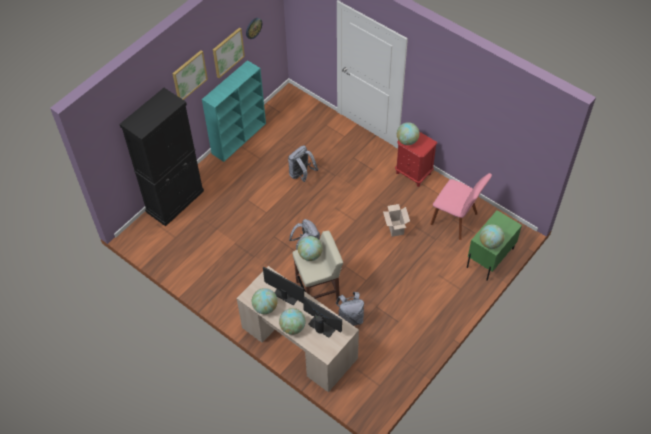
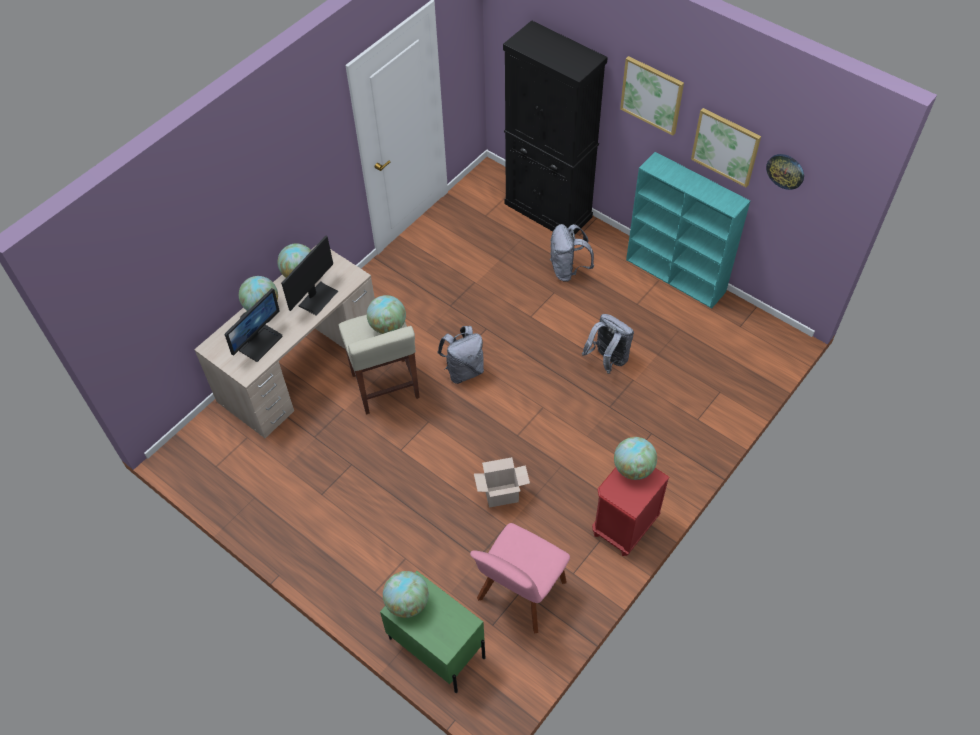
camera: 90 degrees right, 0 degrees up
(350, 318) = (333, 429): grey backpack -> grey backpack (568, 270)

